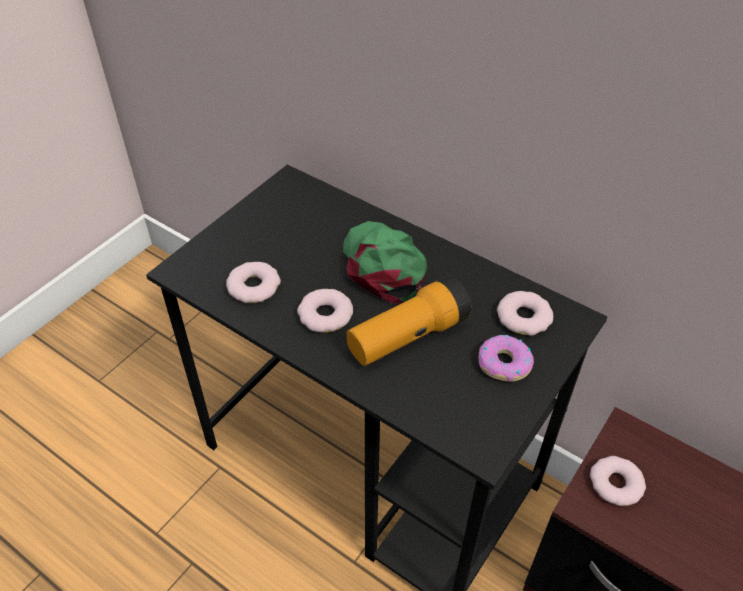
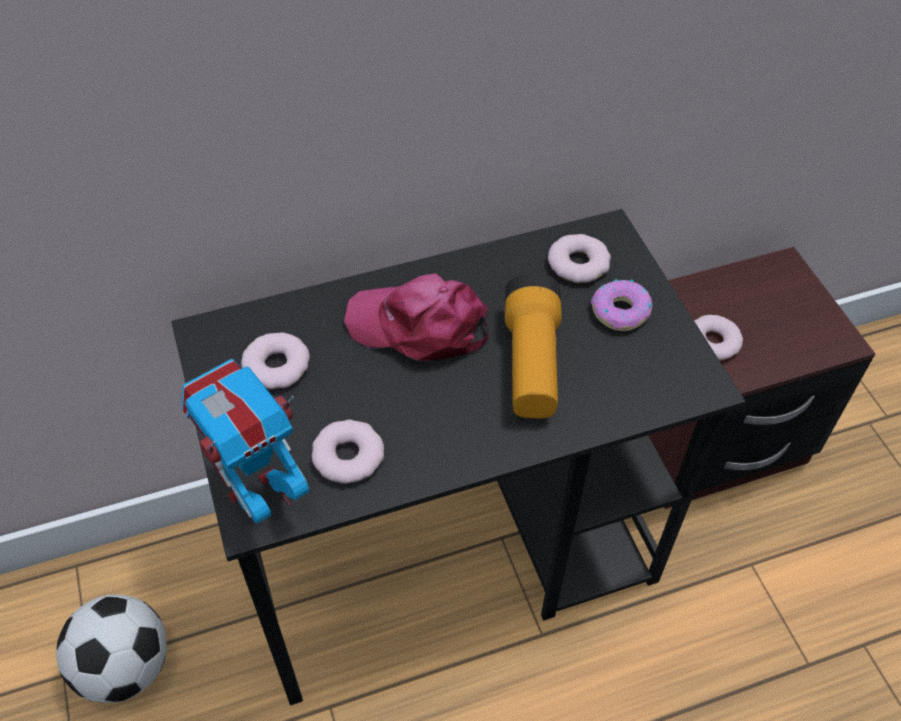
camera: 55 degrees left, 5 degrees up
(179, 353) = (125, 667): none -> football
(195, 266) = (261, 497): none -> toy robot
(325, 315) = (447, 413): donut -> donut (277, 366)
(384, 265) = (419, 326): green cap -> pink cap

